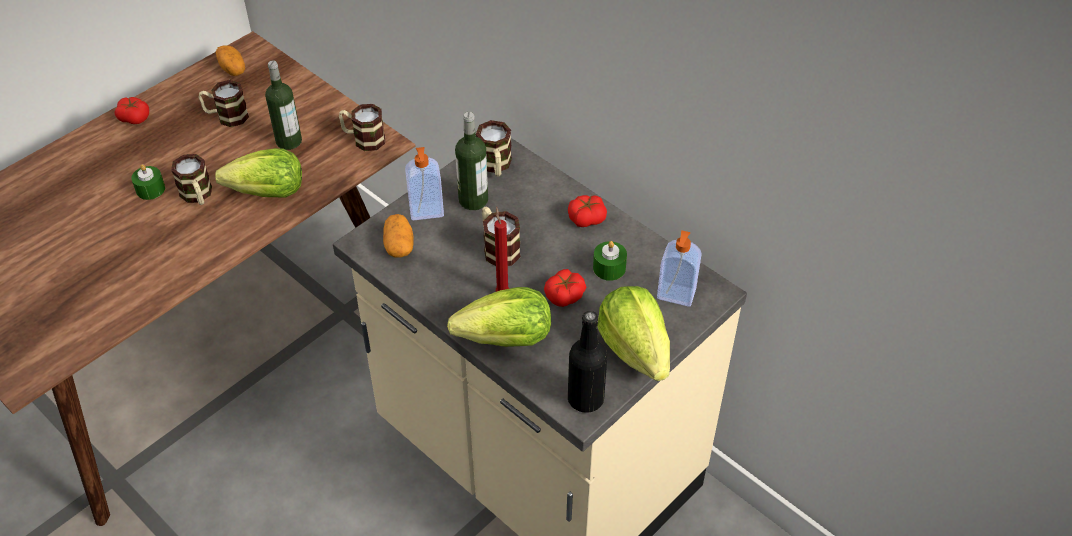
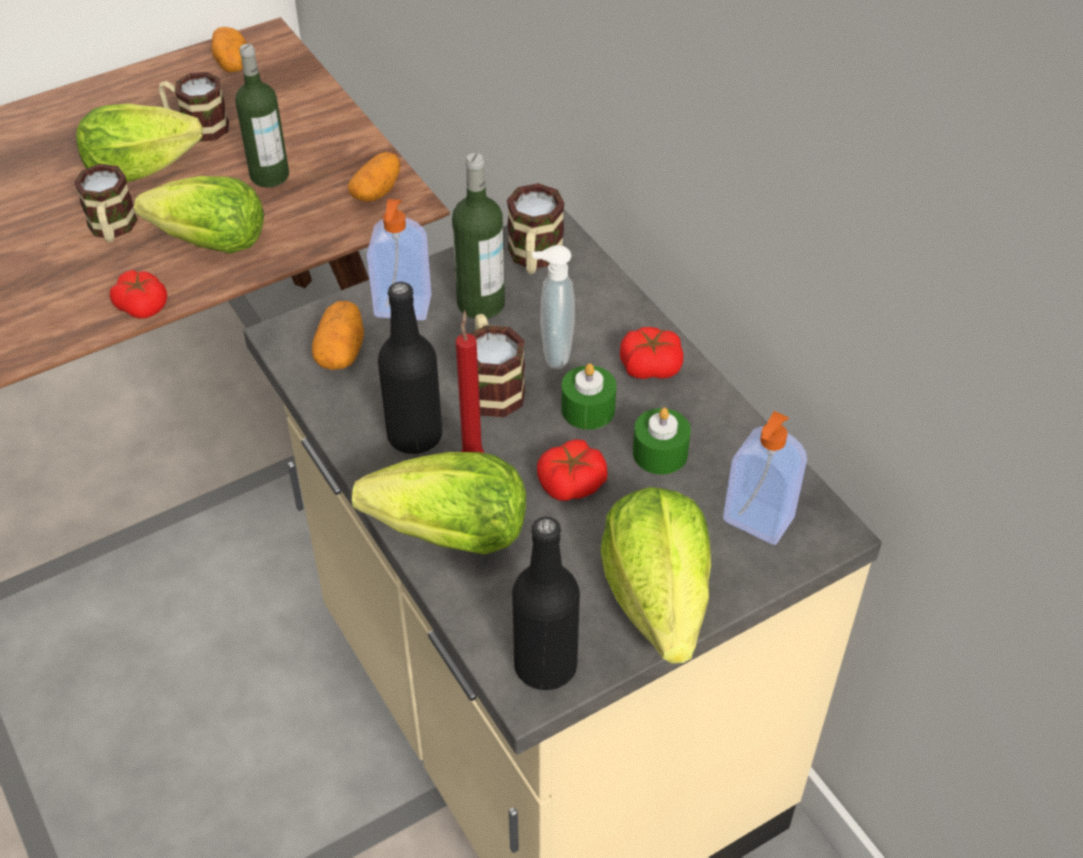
camera: 15 degrees right, 0 degrees up
(134, 117) = (73, 106): tomato -> tomato (142, 305)
(150, 189) = (52, 208): green candle -> green candle (588, 409)
(199, 152) = (140, 168): none -> lettuce
(363, 139) = (377, 191): mug -> potato
(463, 287) = (415, 435): none -> black bottle
(527, 221) = (553, 352): none -> soap dispenser

